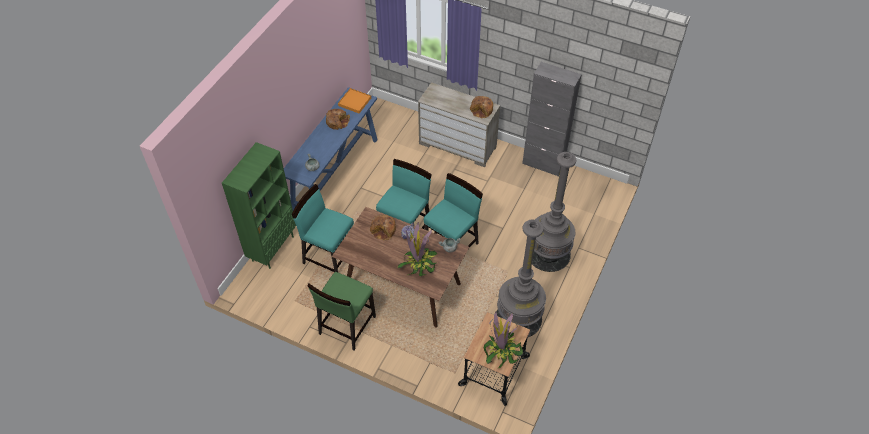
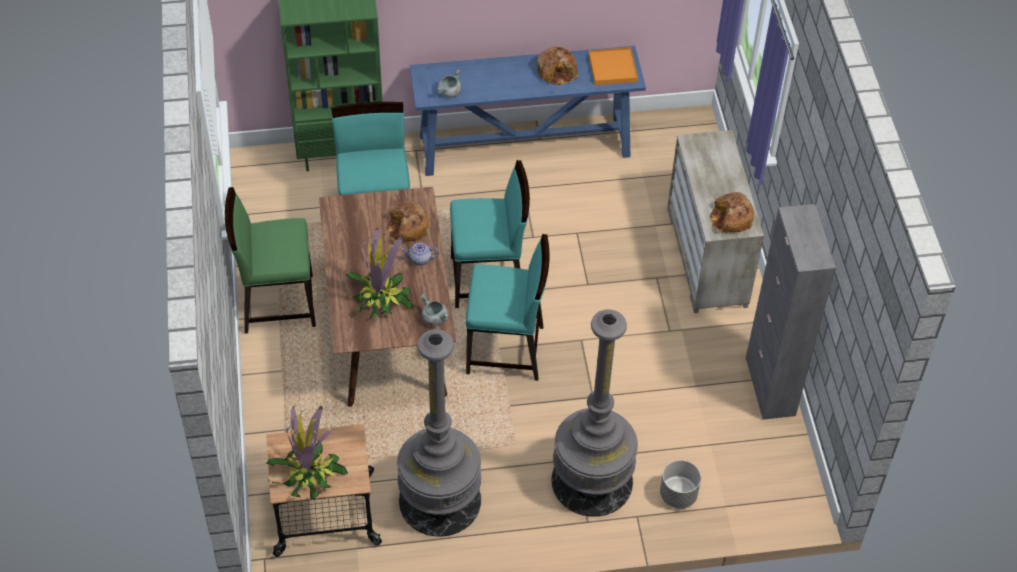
camera: 55 degrees right, 0 degrees up
(577, 227) = (678, 495): none -> grey planter

